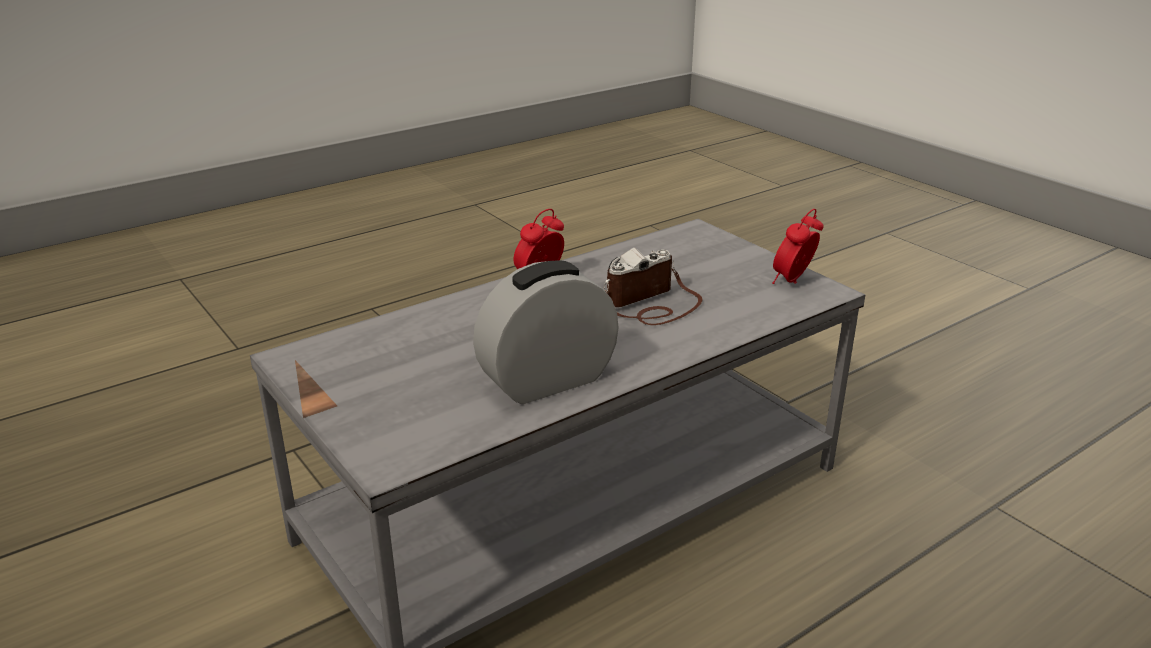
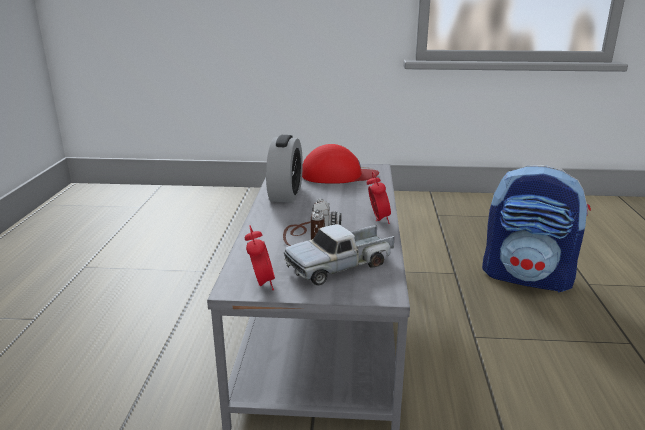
camera: 130 degrees right, 5 degrees down
(254, 390) = (527, 277): none -> backpack
(384, 376) = (338, 175): none -> red cap
(686, 262) = (340, 265): none -> toy truck

